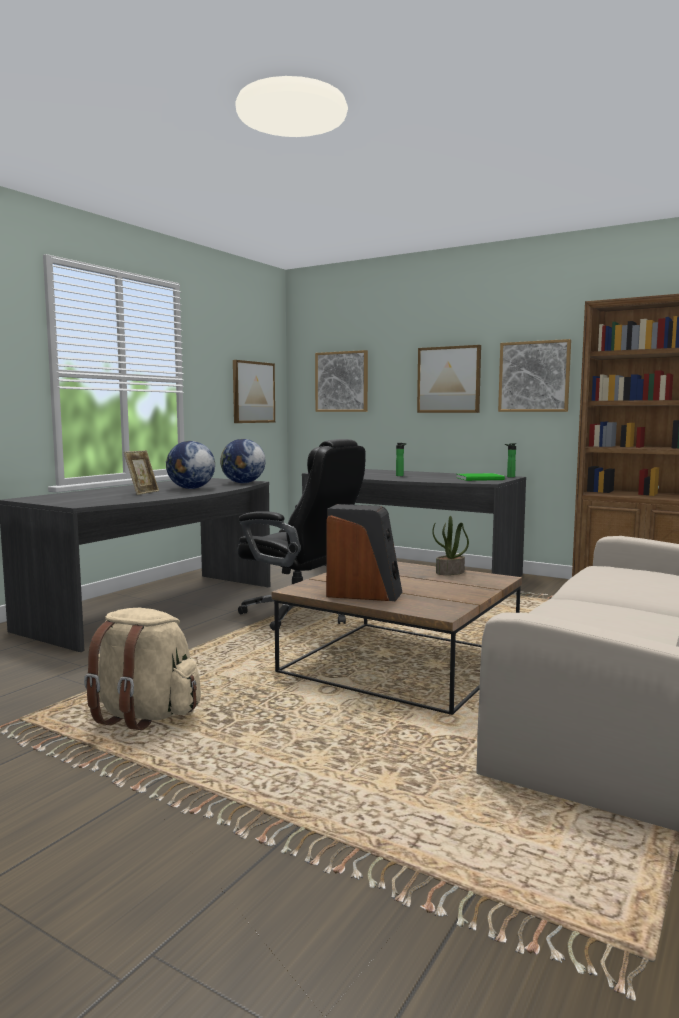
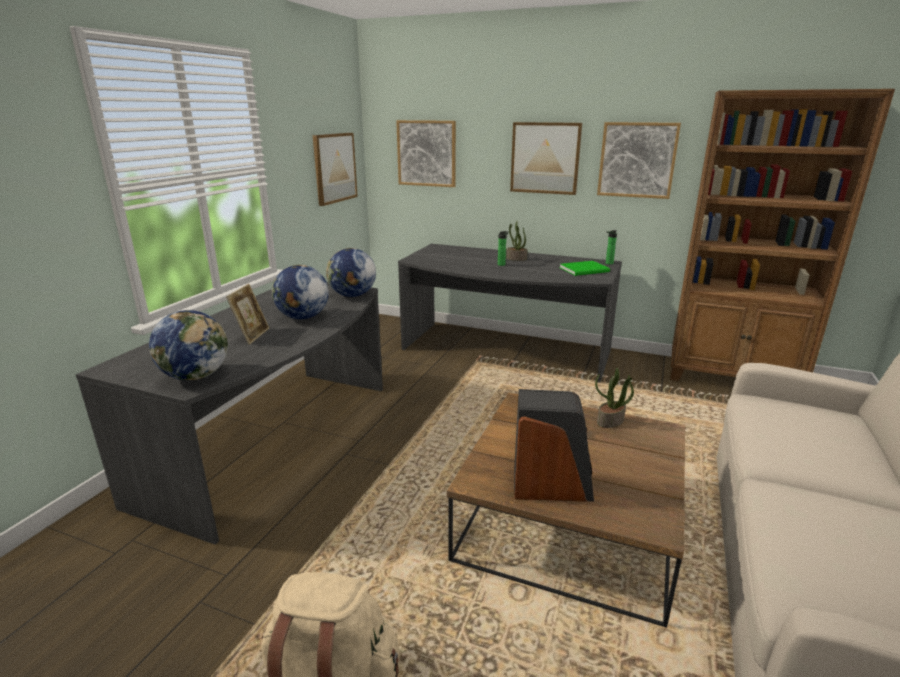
camera: 10 degrees left, 15 degrees up
(87, 502) = (196, 376): none -> globe
(300, 614) = (432, 440): black office chair -> none
(418, 474) = (516, 259): none -> potted plant

